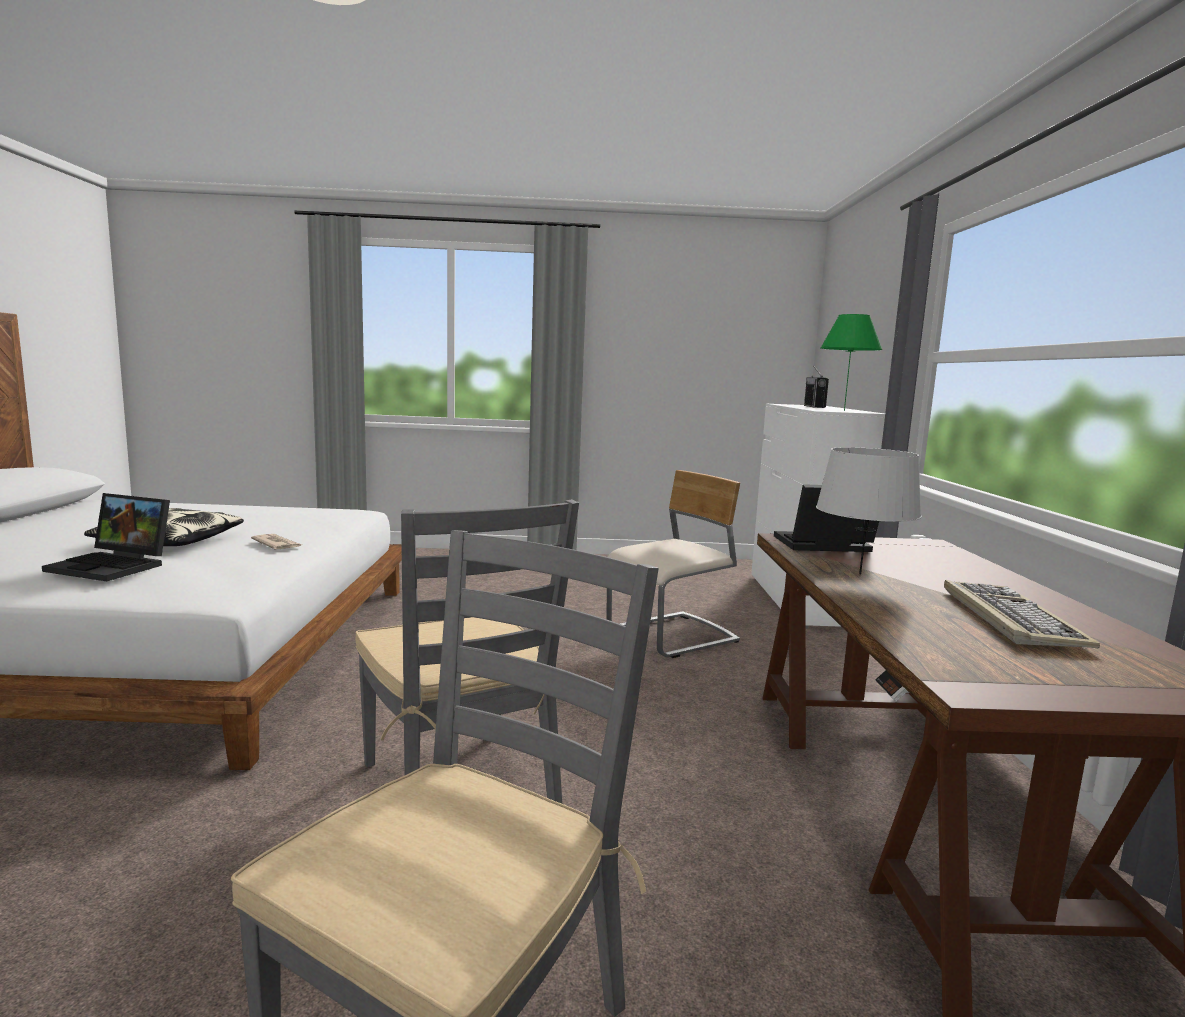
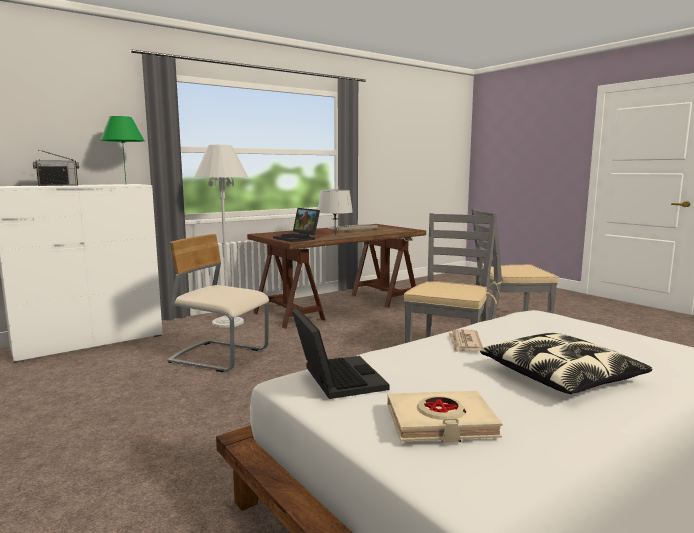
camera: 125 degrees left, 0 degrees up
(114, 566) = (606, 341): laptop -> laptop (335, 378)
(241, 512) = (441, 423): none -> beige book
(838, 671) = (228, 322): none -> white floor lamp

